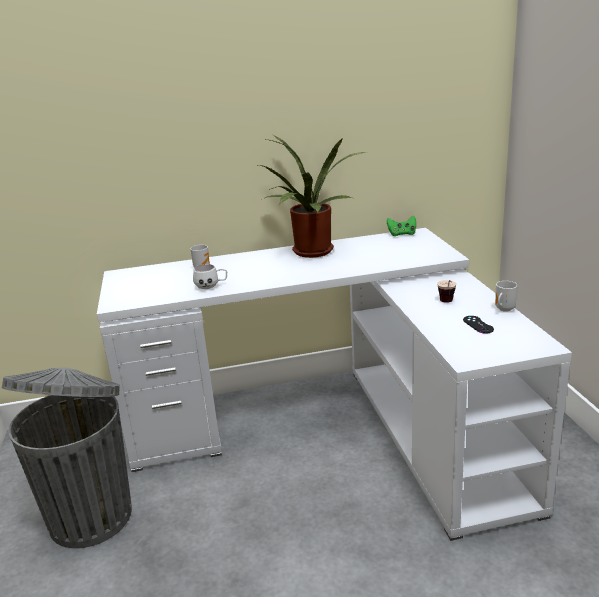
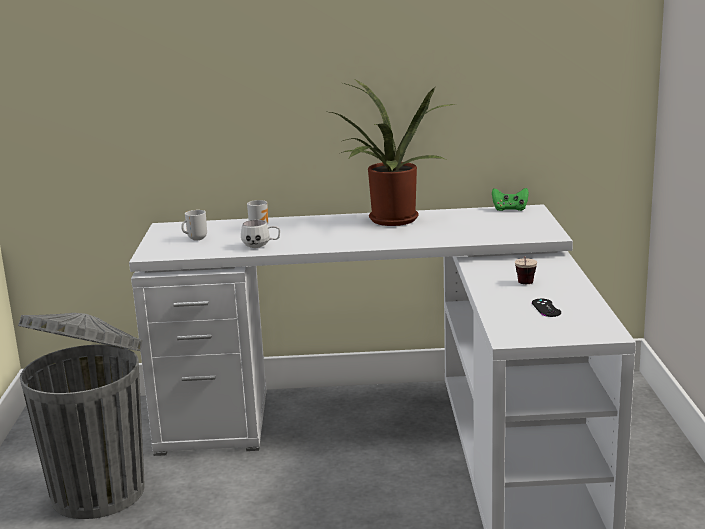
camera: 10 degrees right, 5 degrees down
(503, 309) = (586, 296): mug -> mug (195, 239)

